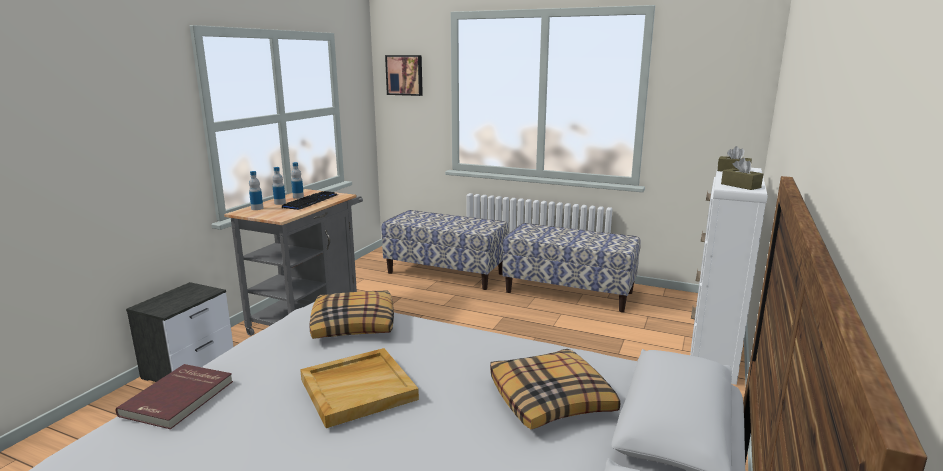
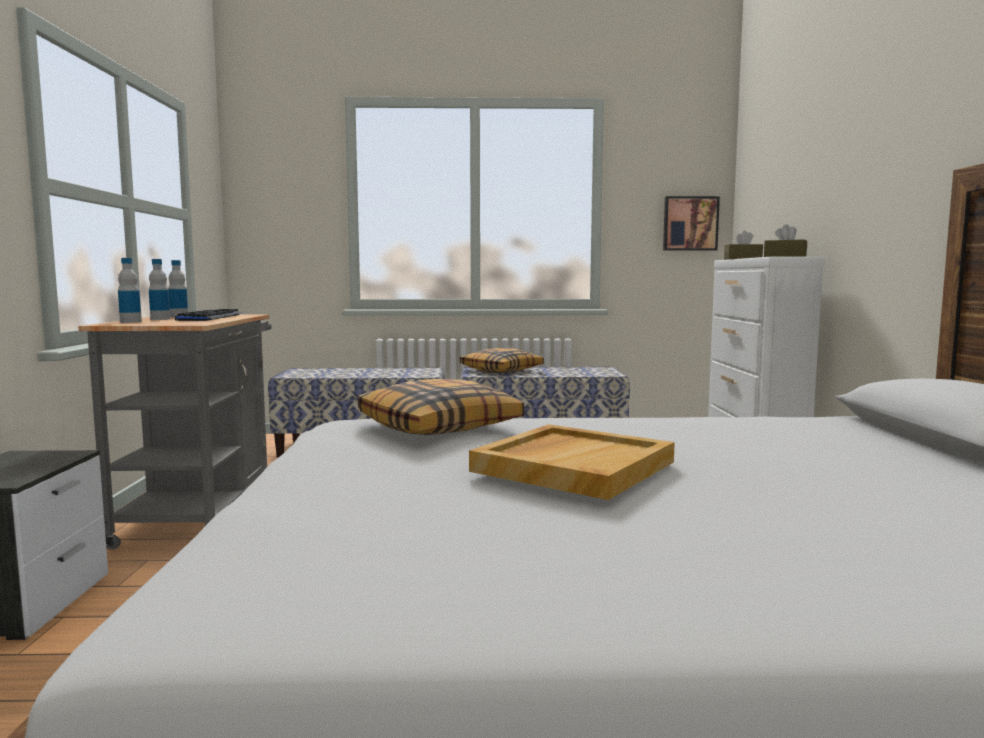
camera: 25 degrees left, 10 degrees down
(179, 398) = (283, 517): red book -> none
(405, 75) = (274, 180): picture -> picture (690, 223)
(551, 399) = (815, 445): pillow -> pillow (502, 370)

